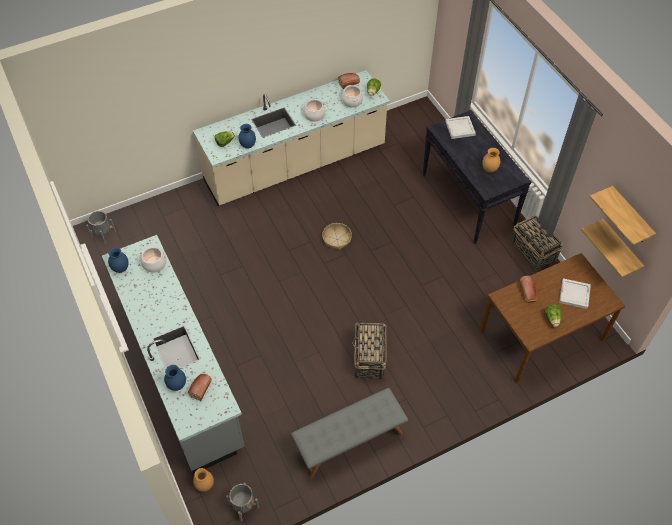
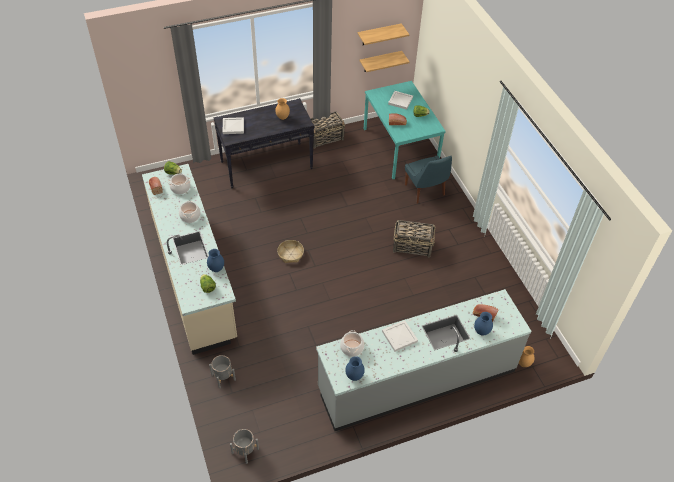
camera: 85 degrees left, 5 degrees down
(169, 305) = (399, 336): none -> white tray
(243, 506) = (539, 337): grey planter -> grey planter (223, 377)
(349, 442) = (484, 266): grey bench -> none
(467, 369) = (425, 191): none -> blue chair
(541, 336) = (400, 148): brown dining table -> turquoise dining table

